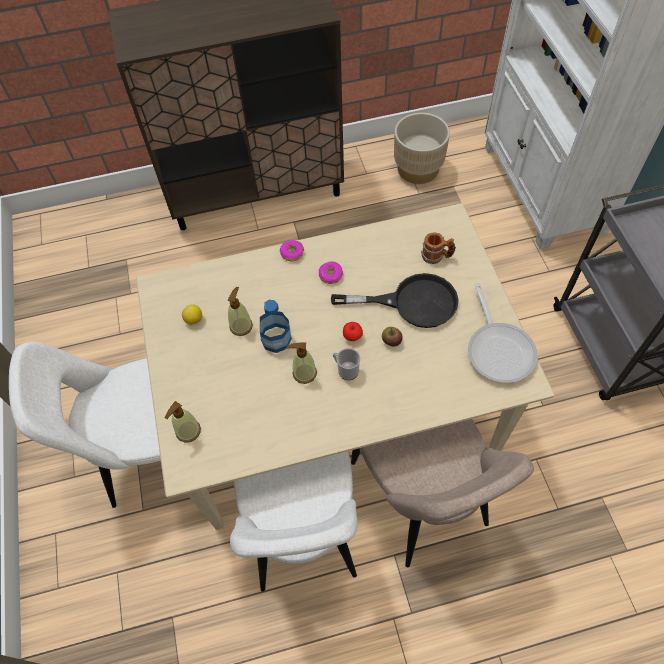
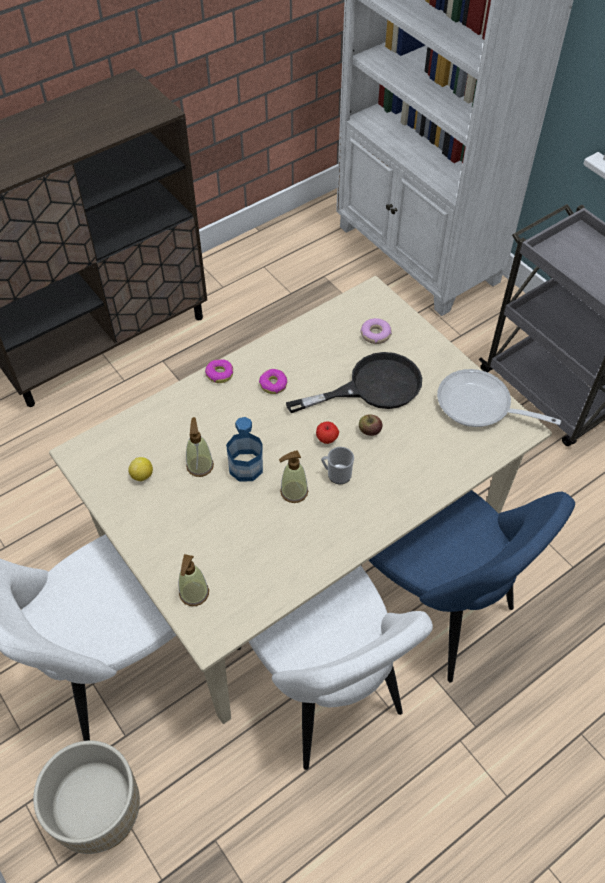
camera: 25 degrees left, 5 degrees down
(418, 169) = (278, 267): beige planter -> beige planter (100, 813)
(422, 499) = (435, 607): beige chair -> blue chair
(437, 256) = (375, 334): mug -> donut
(499, 349) = (480, 406): frying pan -> frying pan turned 150 degrees clockwise

